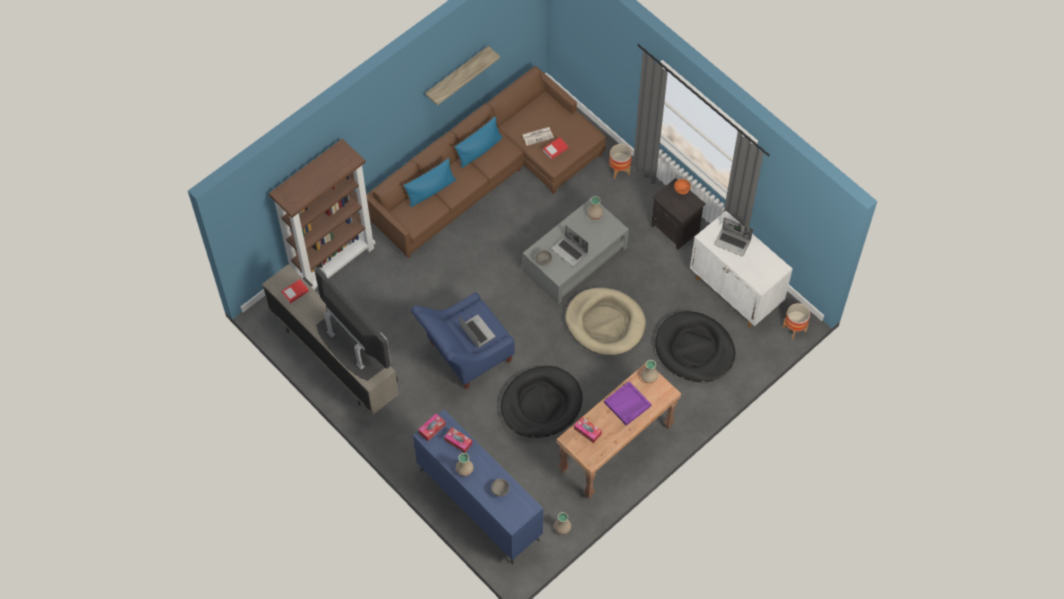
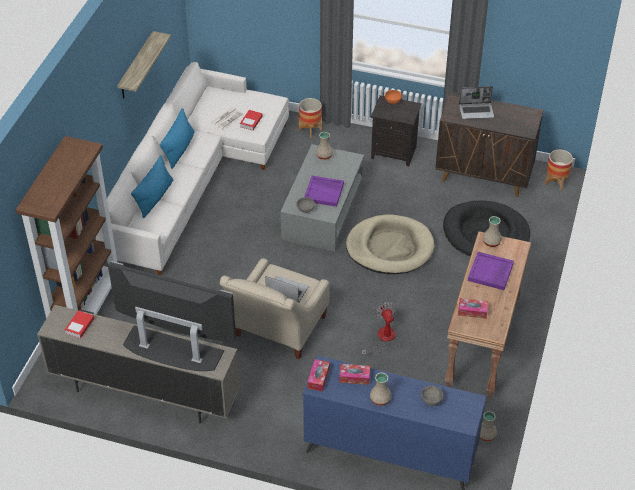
camera: 30 degrees left, 15 degrees down
(465, 355) = (277, 331): blue armchair -> beige armchair
(489, 173) = (192, 177): brown sofa -> white sofa
(541, 404) = (382, 339): black dog bed -> fan
(570, 251) = (324, 192): laptop -> purple tray
(736, 292) = (484, 176): white cabinet -> brown cabinet

